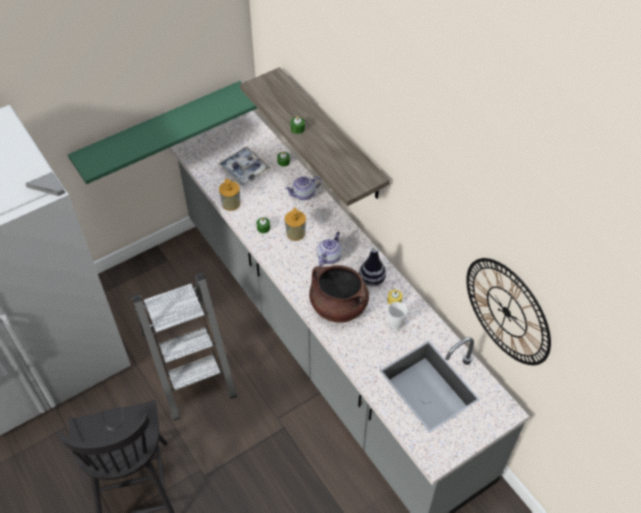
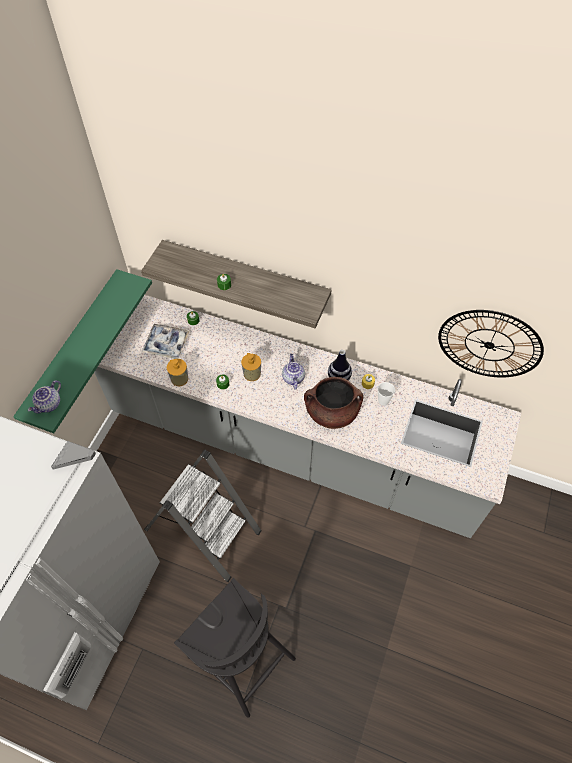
camera: 35 degrees left, 5 degrees up
(303, 194) = (232, 339): teapot -> teapot (49, 405)

